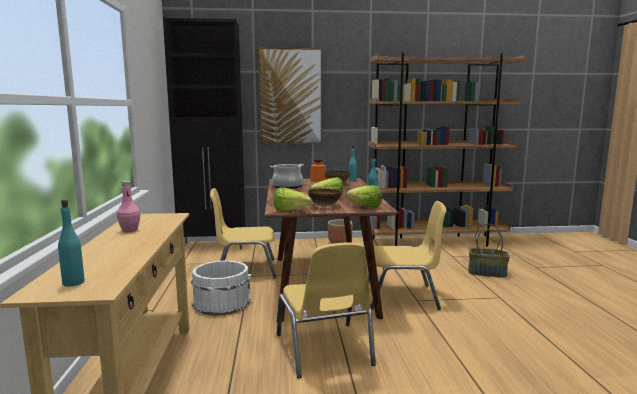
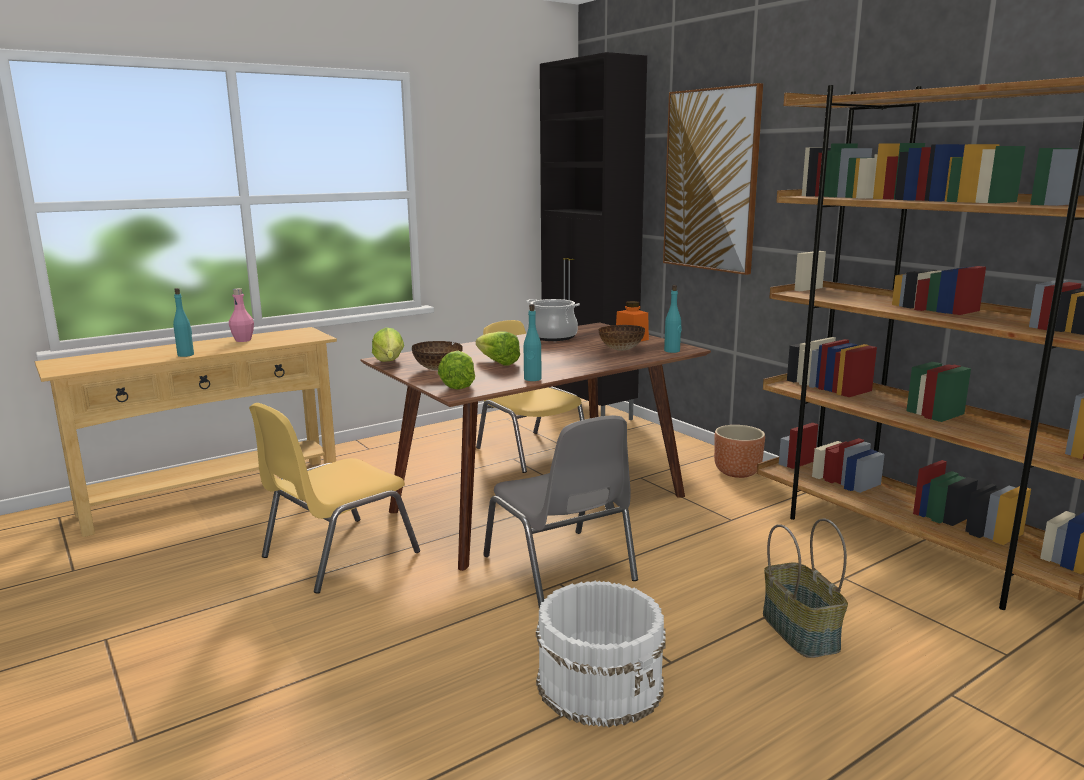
camera: 60 degrees right, 5 degrees up
(73, 282) = (78, 362): turquoise bottle -> turquoise bottle (186, 355)
(222, 302) = (417, 470): white bucket -> white bucket (601, 683)
(402, 297) = (560, 569): yellow chair -> grey chair

